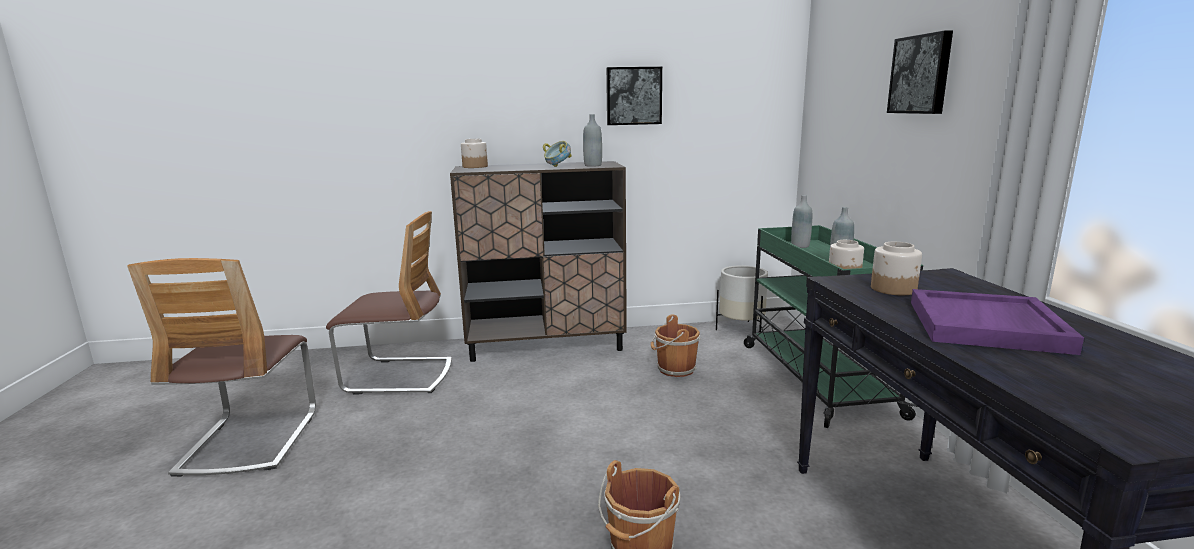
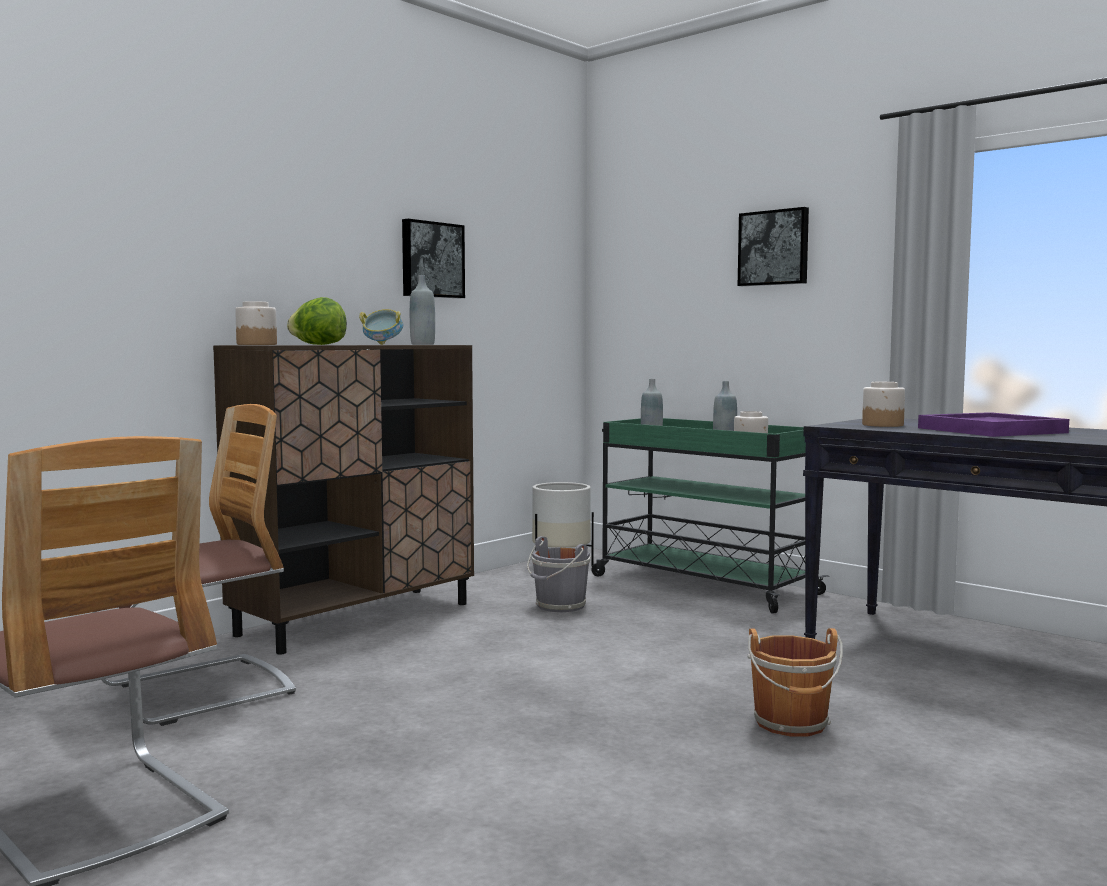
camera: 40 degrees left, 10 degrees down
(503, 168) = (318, 344): none -> lettuce
(674, 369) = (559, 606): brown bucket -> grey bucket

